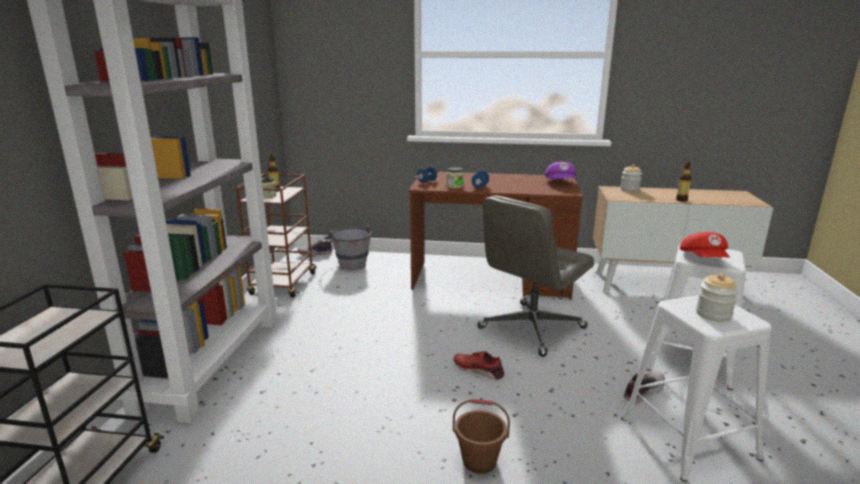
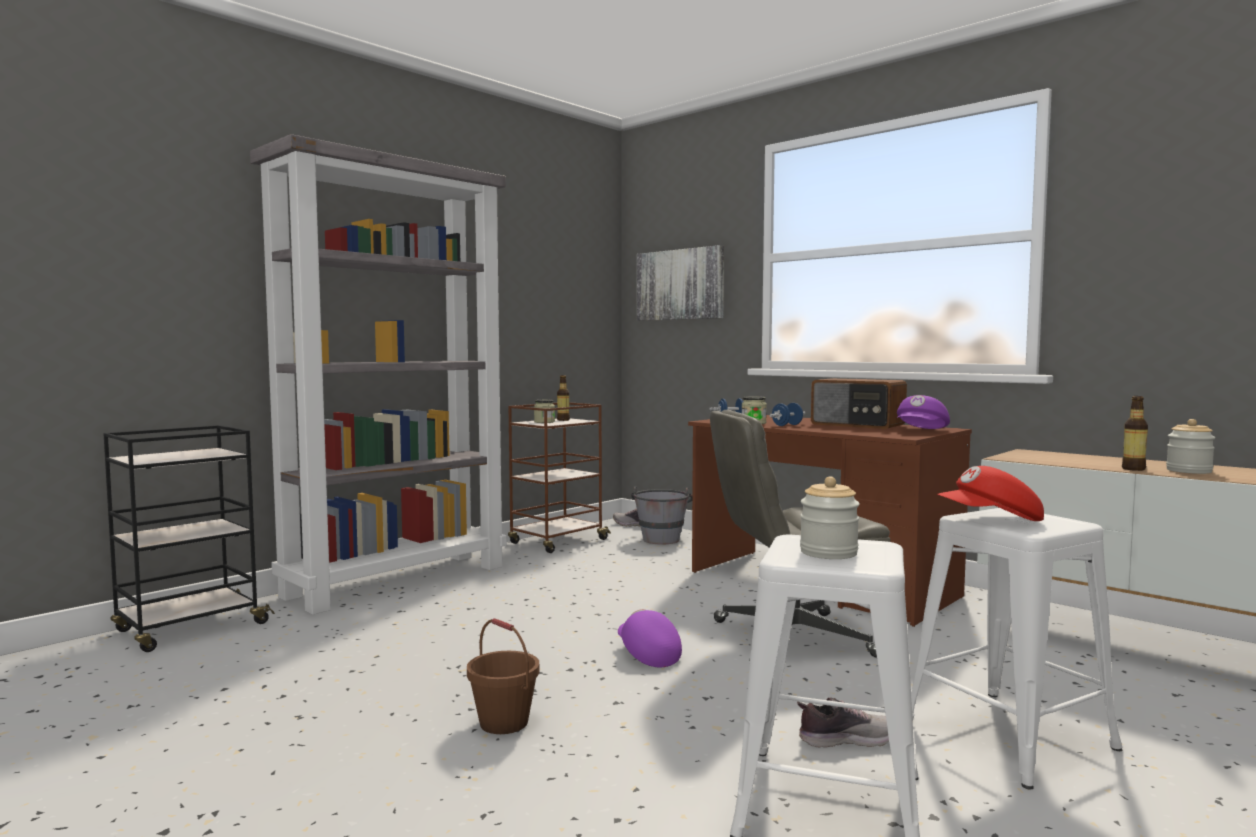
camera: 35 degrees right, 15 degrees down
(338, 69) = (680, 285): none -> picture
(478, 369) = (647, 654): red shoe -> purple cap
(512, 179) = (857, 424): none -> radio
(629, 189) = (1064, 454): jar -> jar (1189, 471)
(704, 260) = (991, 521): red cap -> red cap turned 45 degrees clockwise

